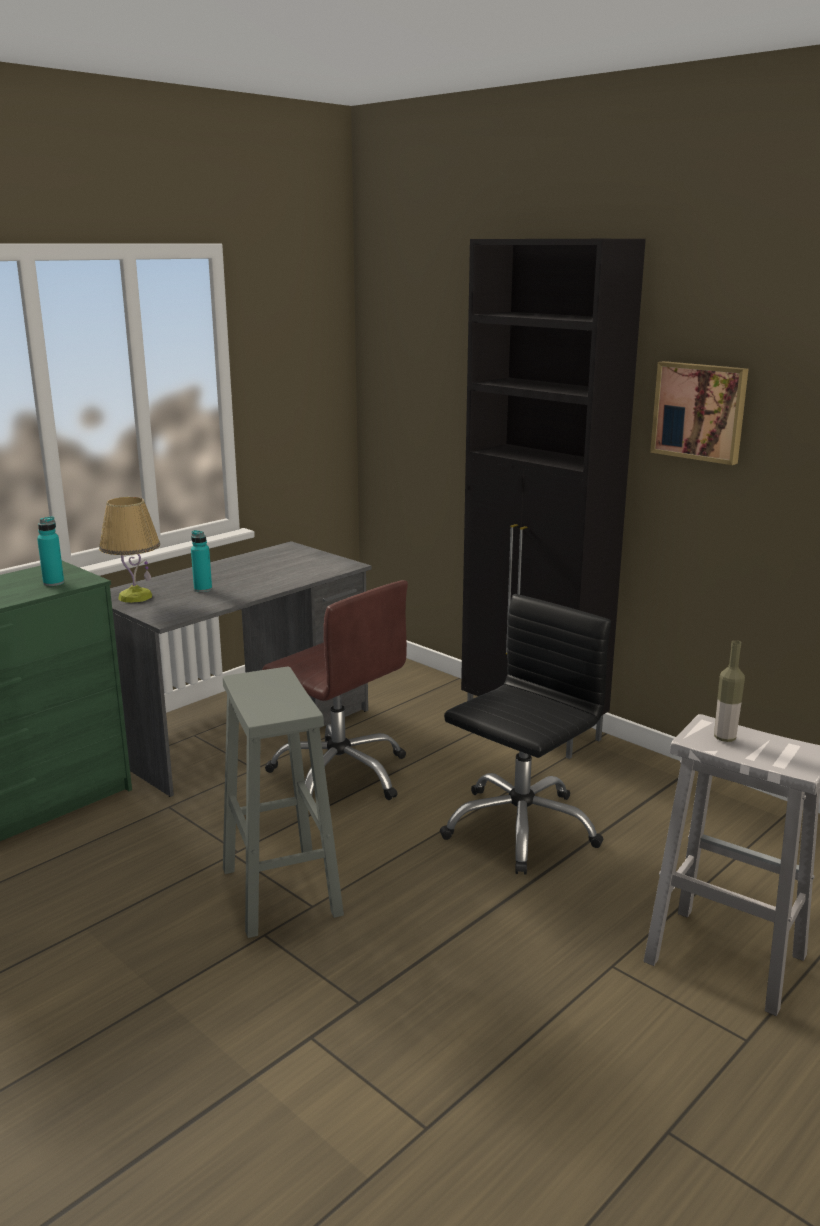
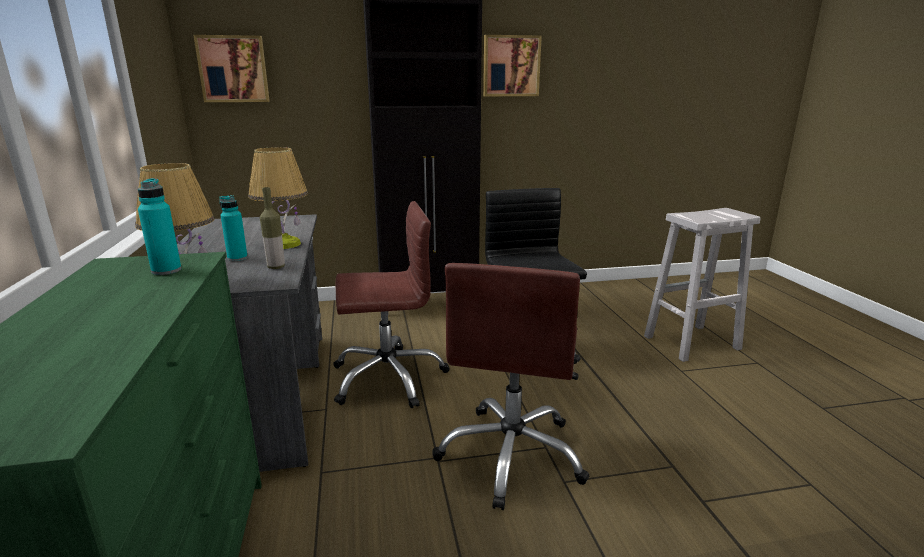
camera: 55 degrees left, 0 degrees up
(258, 588) = (284, 244): none -> table lamp
(280, 890) = (512, 454): grey stool -> brown office chair
(396, 380) = (233, 69): none -> picture
(724, 738) = (700, 216): bottle -> bottle (276, 267)

